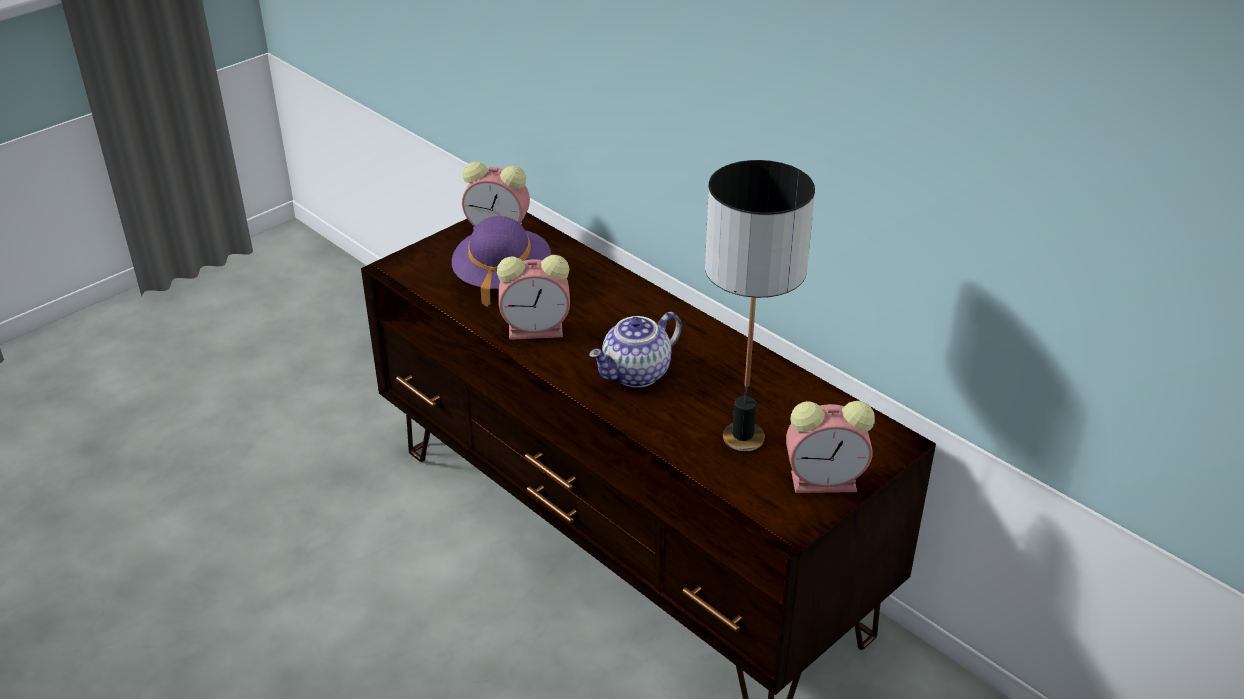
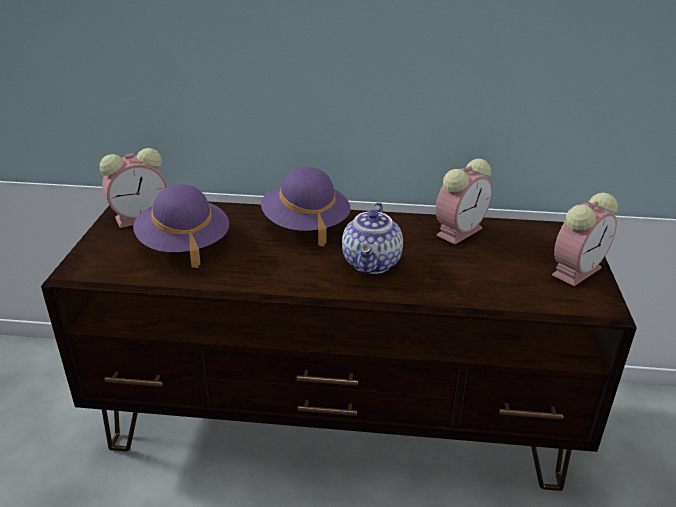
camera: 40 degrees left, 5 degrees down
(538, 329) = (260, 266): alarm clock -> alarm clock (460, 231)
(630, 306) = (305, 225): none -> purple hat
(743, 437) = (494, 269): table lamp -> none

